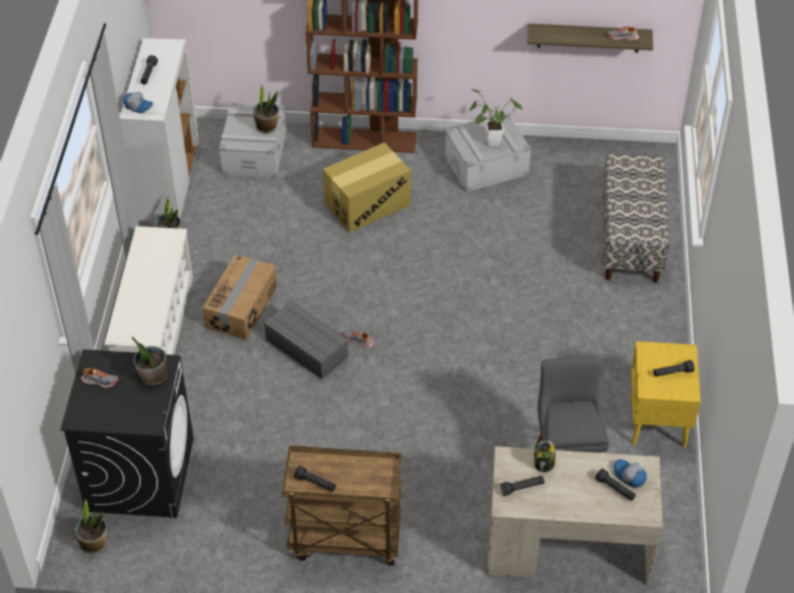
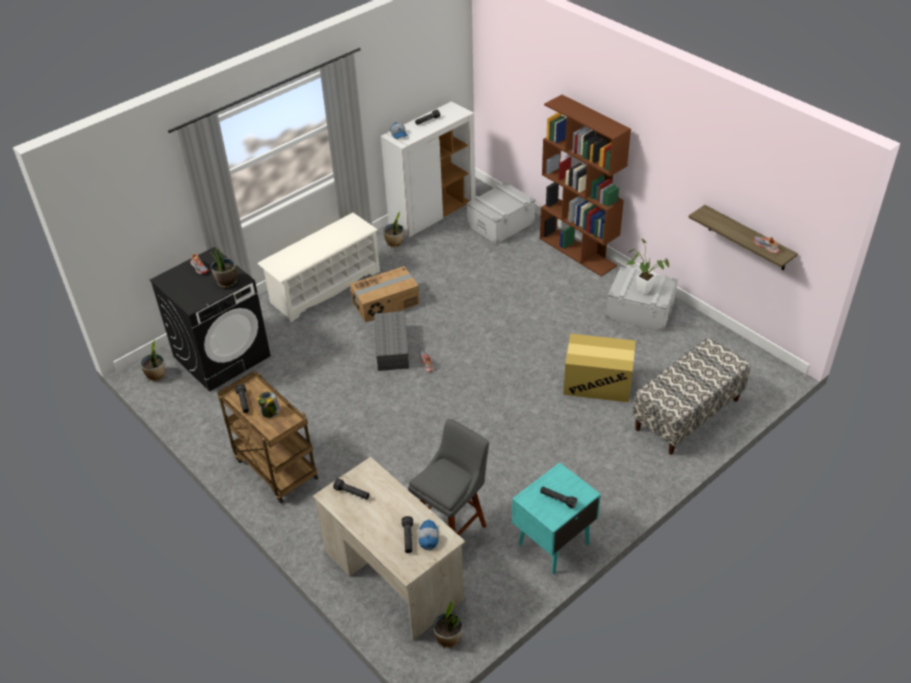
camera: 45 degrees right, 5 degrees down
(267, 126) = (509, 205): potted plant -> potted plant (448, 638)
(367, 204) = (532, 289): cardboard box -> cardboard box (598, 383)
(544, 464) = (385, 489): jar -> jar (270, 412)
(657, 423) = (553, 544): yellow nightstand -> turquoise nightstand

